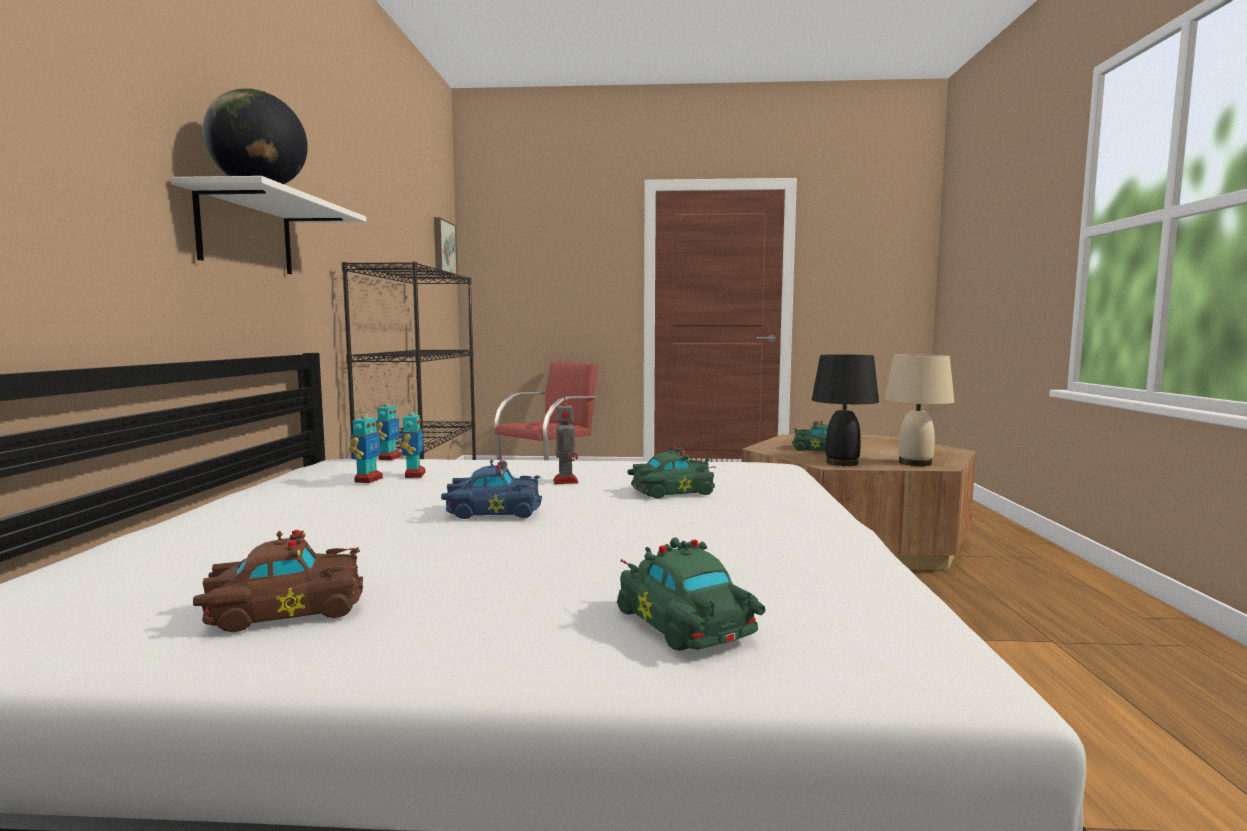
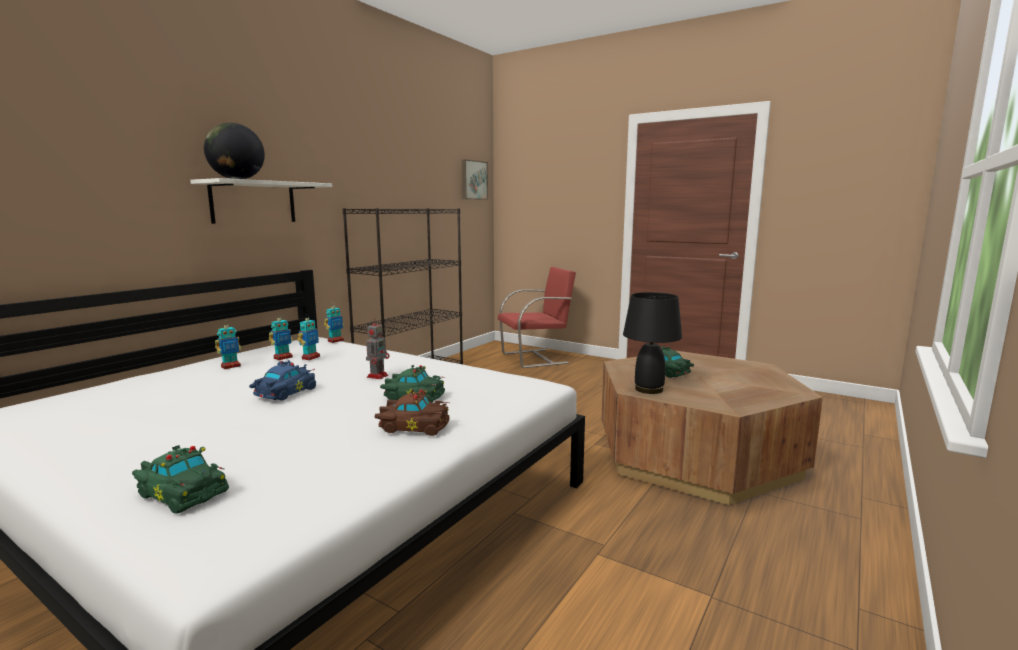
camera: 30 degrees right, 5 degrees up
(283, 610) = (88, 434): brown toy car -> brown toy car (413, 426)
(297, 500) = (230, 366): none -> toy robot
(492, 511) = (284, 393): blue toy car -> blue toy car turned 90 degrees counterclockwise
(684, 625) = (183, 492): green toy car -> green toy car turned 120 degrees clockwise
(914, 463) = (717, 400): beige table lamp -> none

